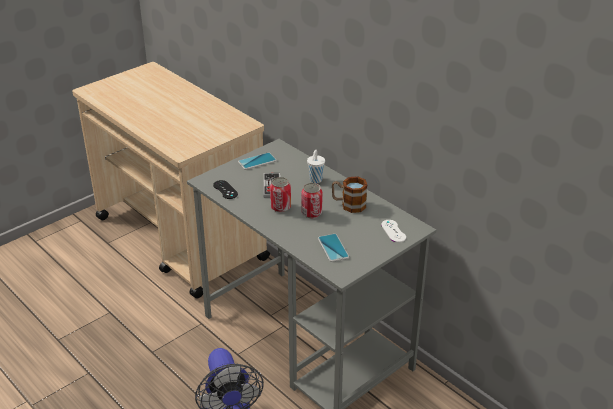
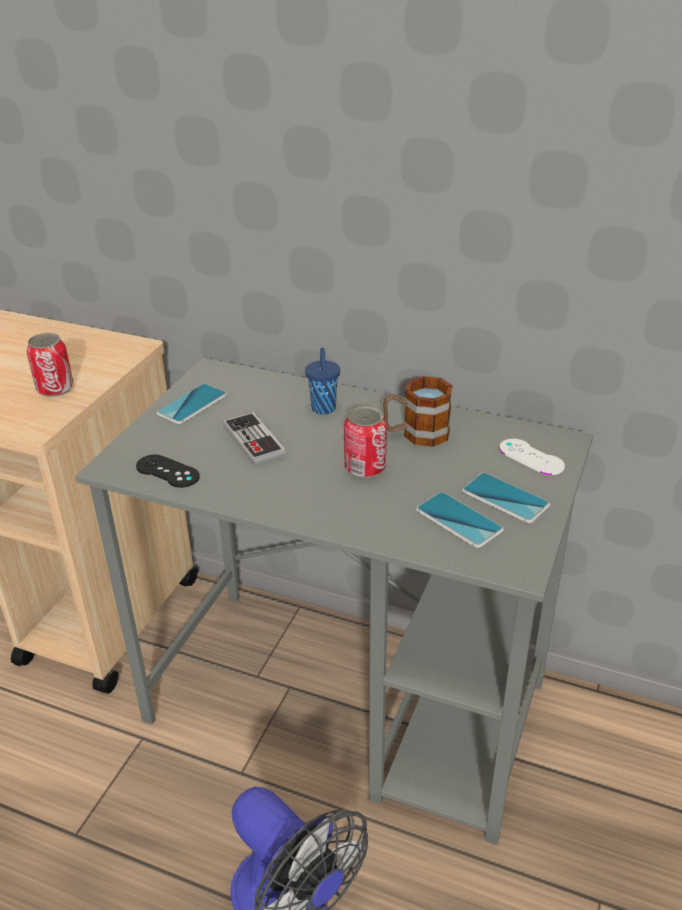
camera: 25 degrees left, 0 degrees up
(280, 207) = (299, 473): can -> can (55, 389)
(315, 180) = (323, 409): white cup -> blue cup
(362, 245) = (505, 498): none -> phone

